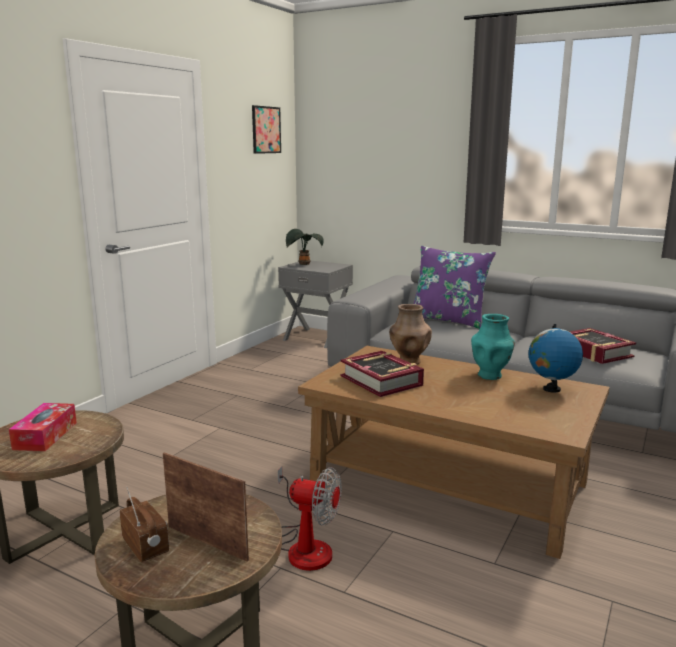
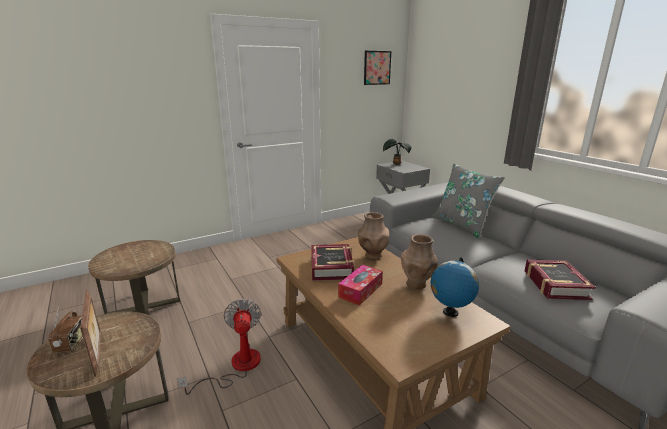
camera: 30 degrees right, 5 degrees up
(45, 435) = (132, 254): tissue box -> tissue box (360, 290)
(305, 546) = (236, 366): fan -> fan turned 150 degrees counterclockwise
(448, 320) = (462, 225): purple pillow -> grey pillow
(490, 375) = (416, 284): turquoise vase -> brown vase

